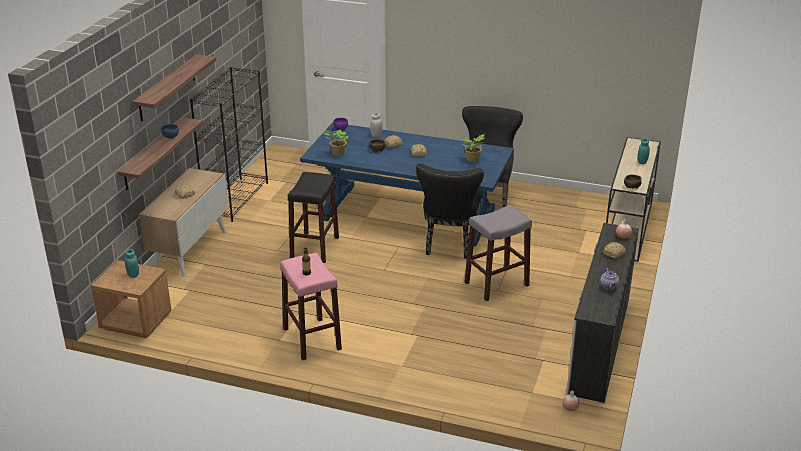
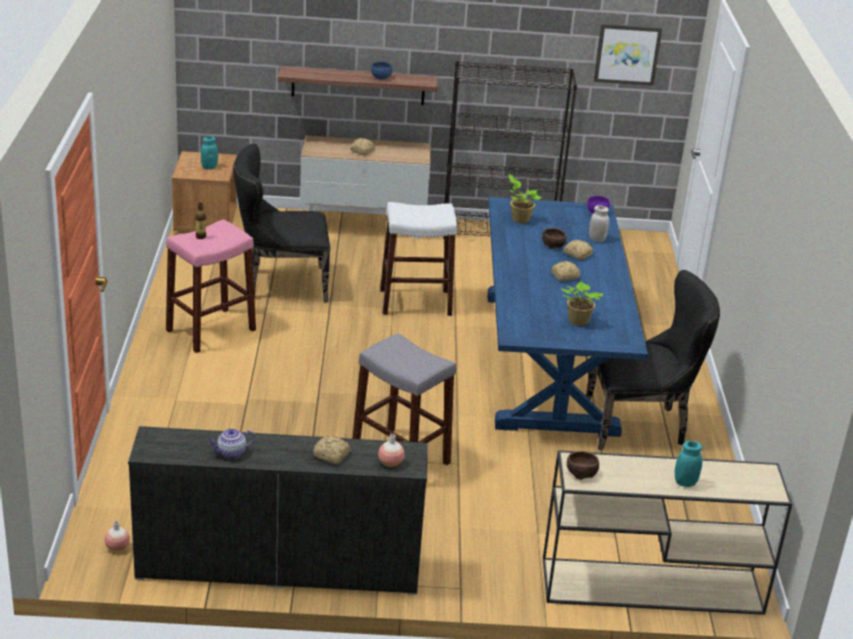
camera: 70 degrees right, 0 degrees up
(167, 88) = (412, 24): shelf -> none
(243, 41) = (627, 54): none -> picture
(314, 247) = (415, 302): black stool -> white stool
(450, 244) = (487, 406): black chair -> black chair (280, 284)

